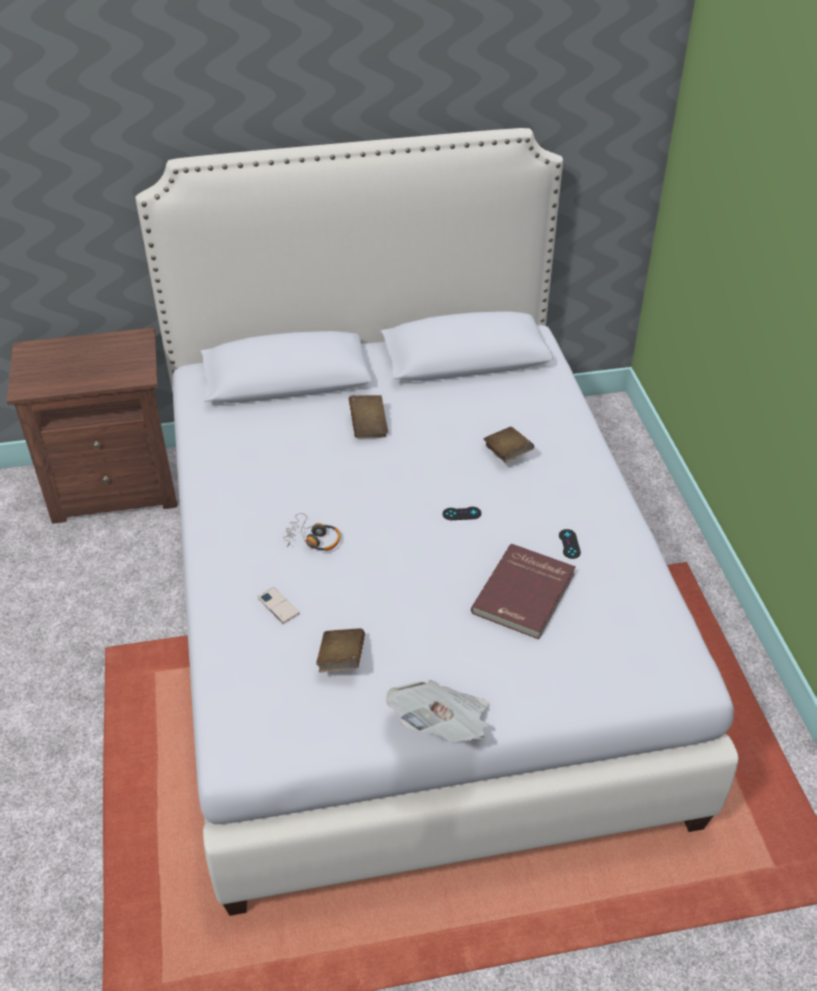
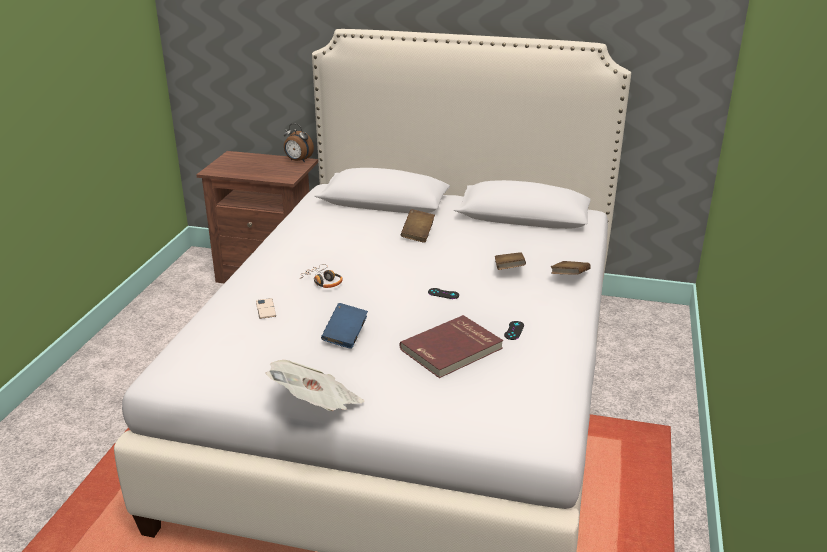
camera: 25 degrees right, 15 degrees down
(130, 338) = (298, 161): none -> alarm clock
(341, 659) = (279, 347): brown book -> brown book (569, 278)
(402, 616) = (345, 336): none -> blue book

